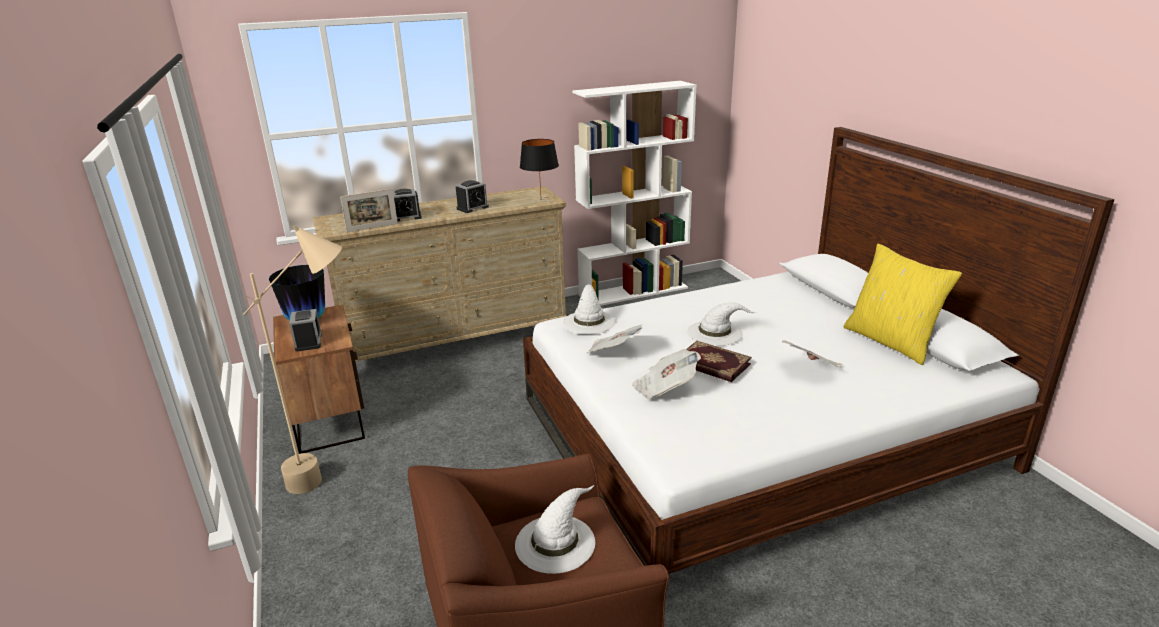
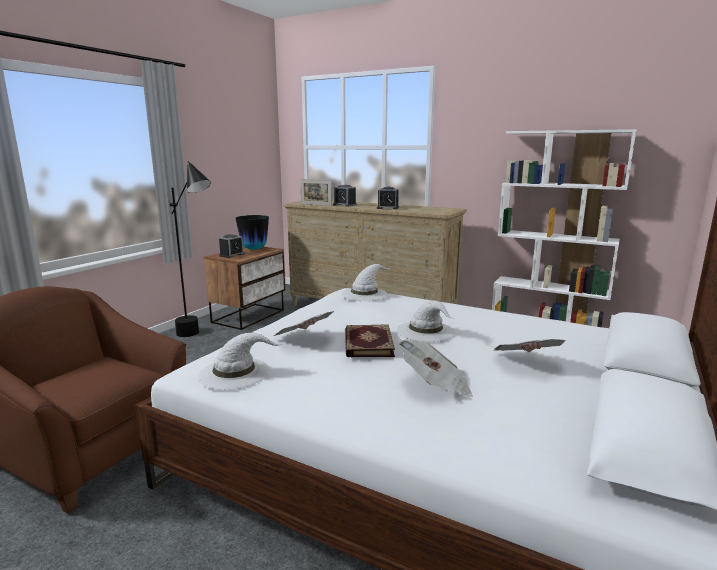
camera: 50 degrees right, 10 degrees down
(334, 477) = (199, 337): beige floor lamp -> black floor lamp
(541, 200) = (438, 212): black table lamp -> none
(555, 542) = (87, 373): white hat -> white hat (235, 373)
(614, 352) = (333, 312): newspaper -> newspaper (526, 362)
(891, 341) = (588, 415): yellow pillow -> none

